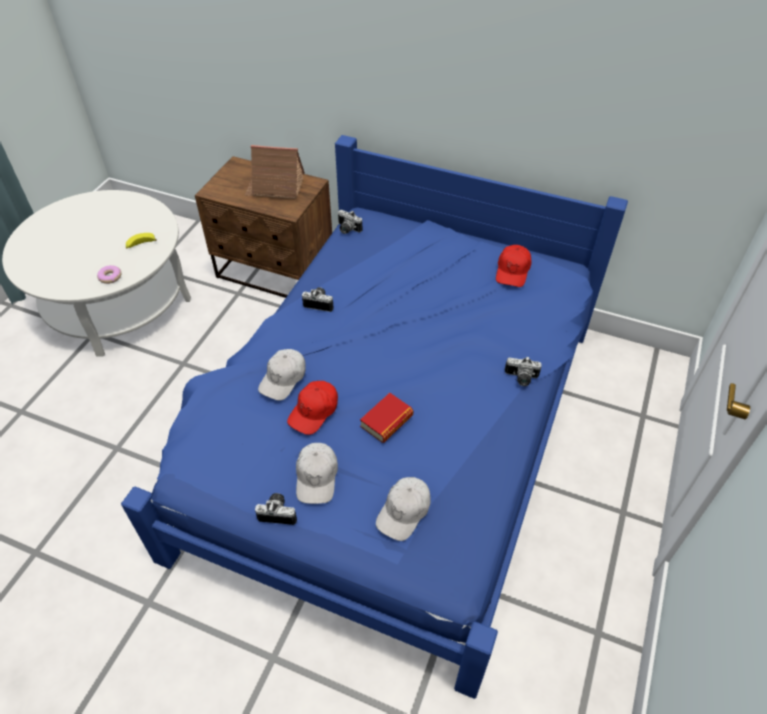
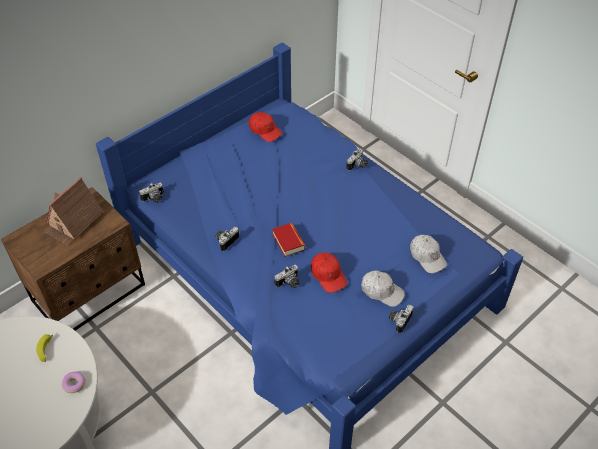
camera: 65 degrees left, 0 degrees up
(283, 379) = (289, 283): white cap -> camera
(386, 421) = (356, 240): book -> book (288, 242)

